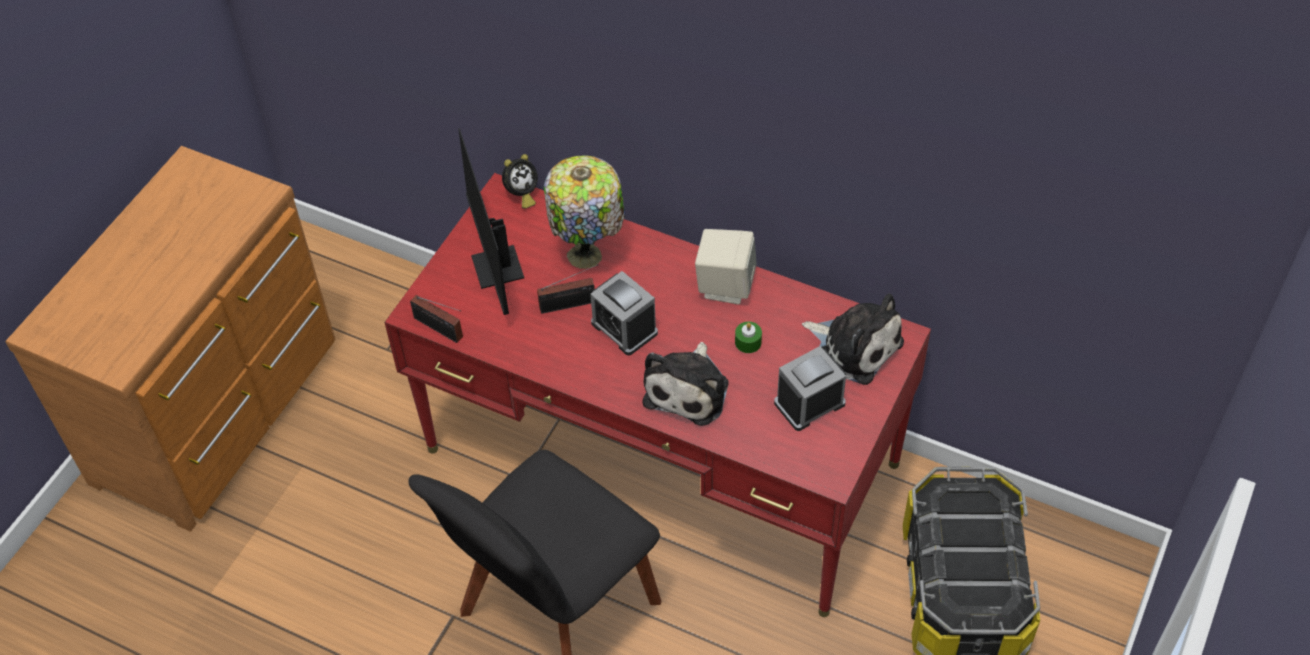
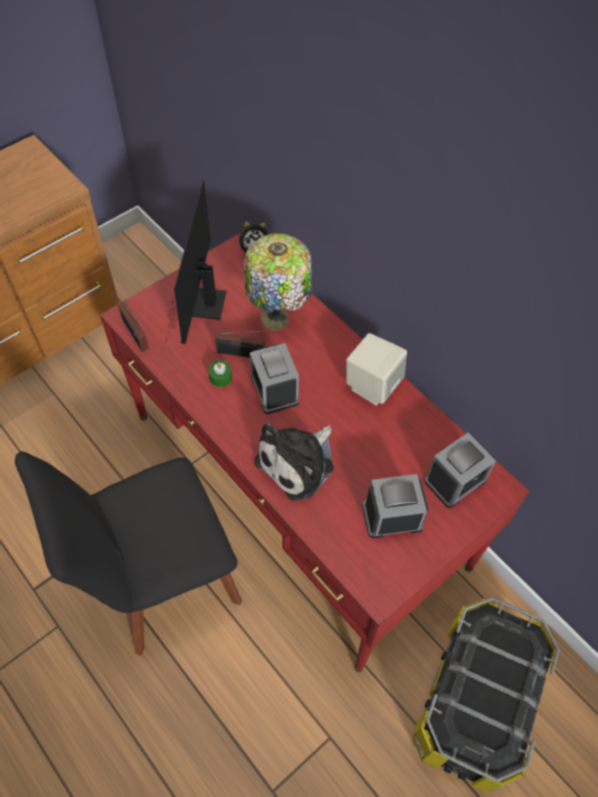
camera: 20 degrees right, 5 degrees up
(748, 342) = (367, 441): green candle -> green candle (220, 377)
(854, 346) = (455, 480): plush toy -> alarm clock

